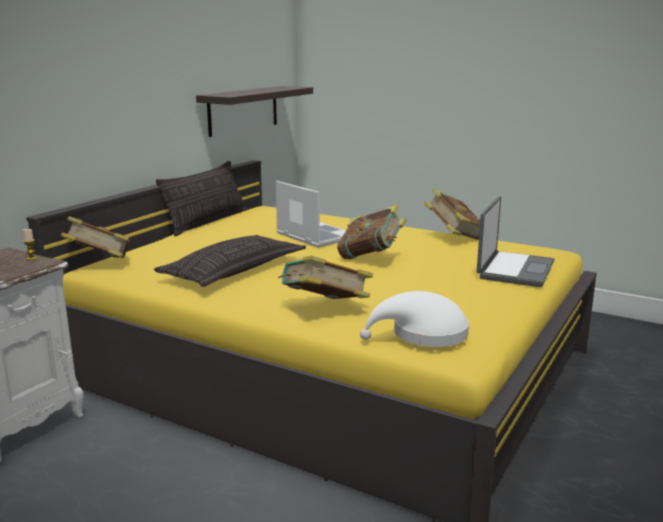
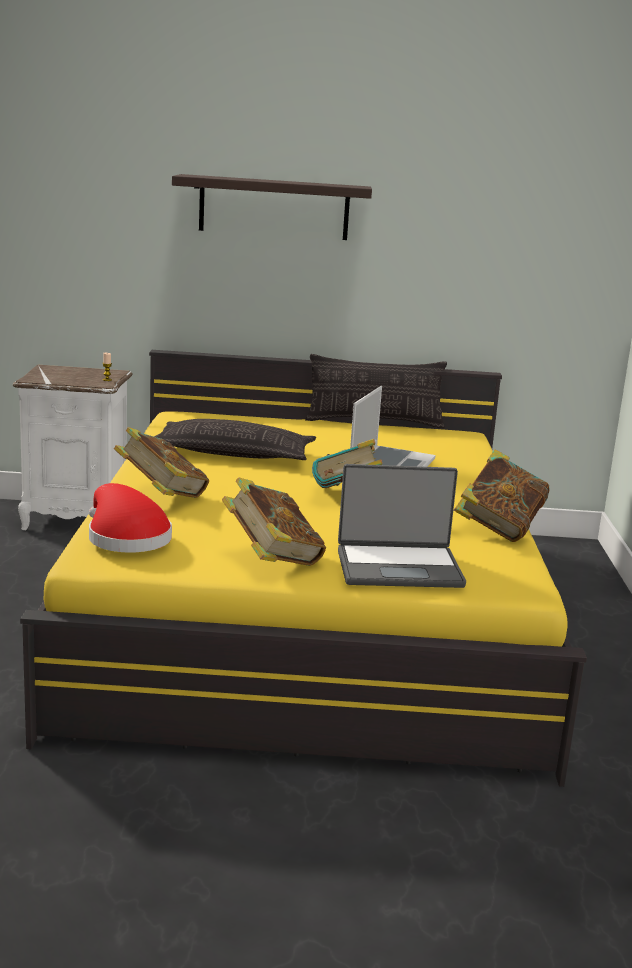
camera: 60 degrees right, 0 degrees up
(99, 264) = (193, 413): book -> book (272, 559)
(243, 110) = (499, 305): shelf -> shelf (274, 207)
(423, 335) = (125, 537): white hat -> red hat

